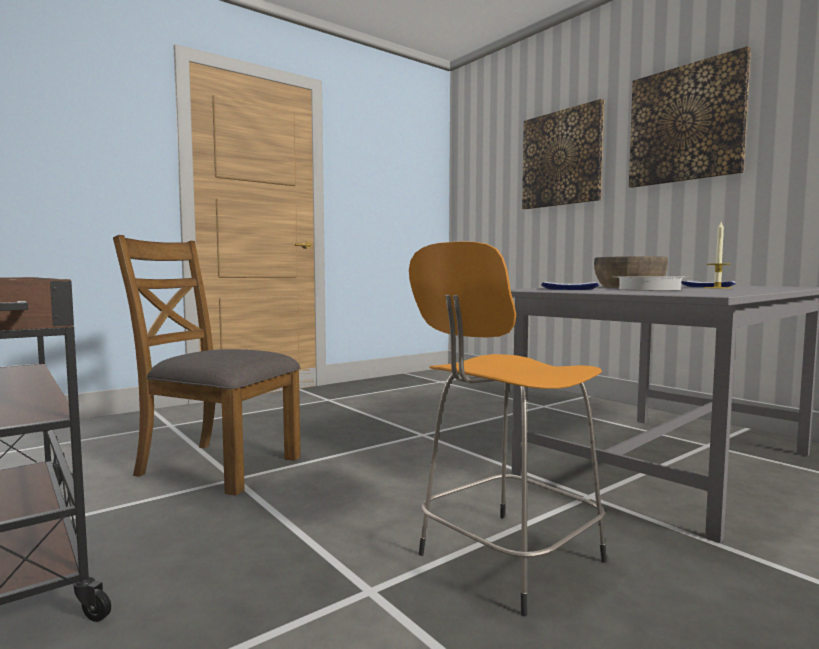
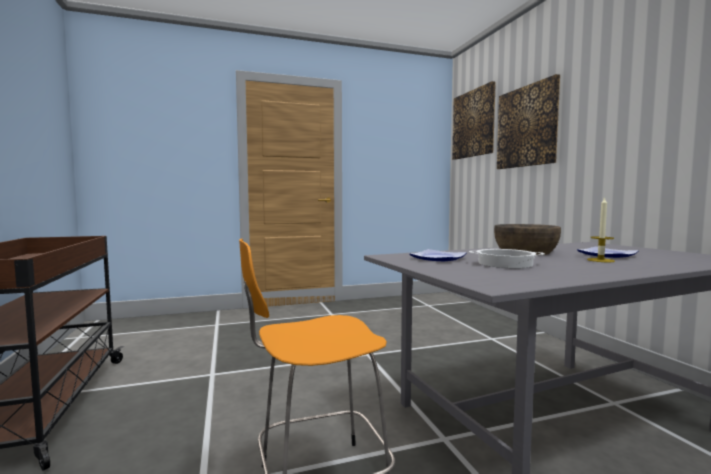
camera: 20 degrees right, 0 degrees up
(217, 466) = (212, 362): brown chair -> none
(686, 124) = (628, 93): picture -> picture (473, 123)

